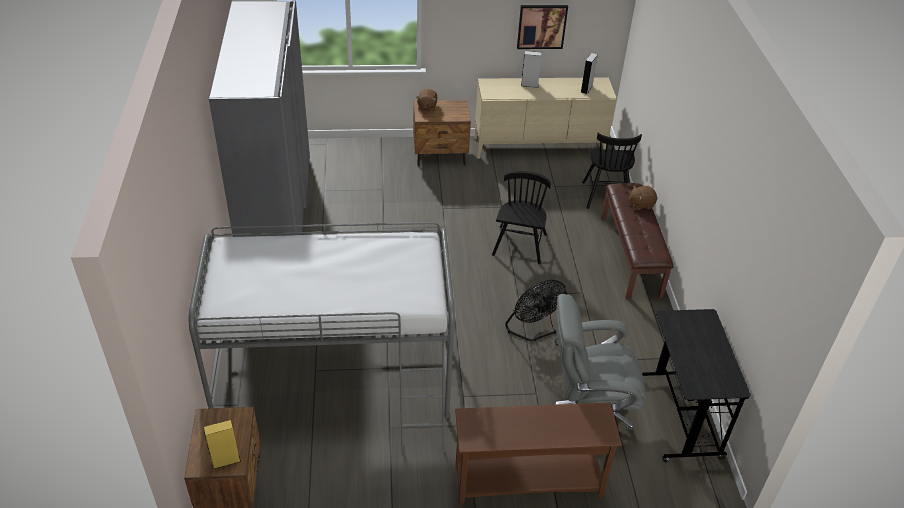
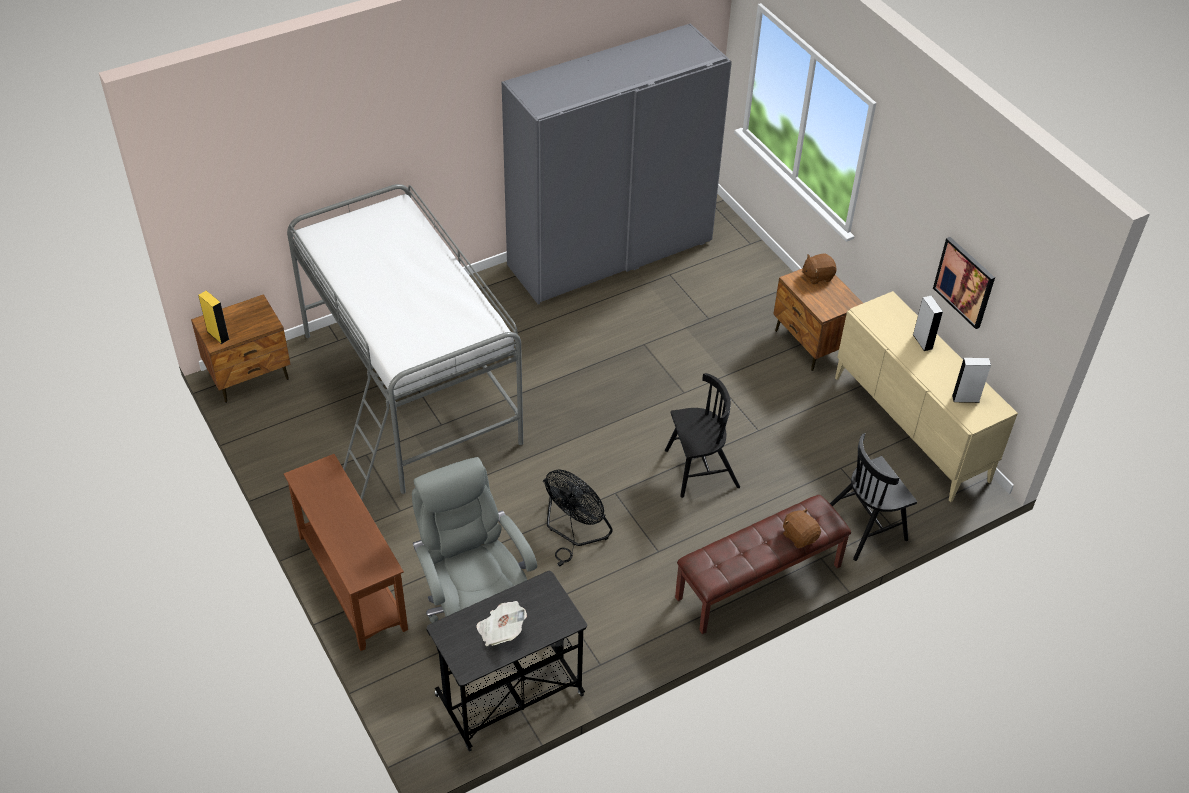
camera: 65 degrees right, 5 degrees up
(705, 356) = (501, 631): none -> newspaper

